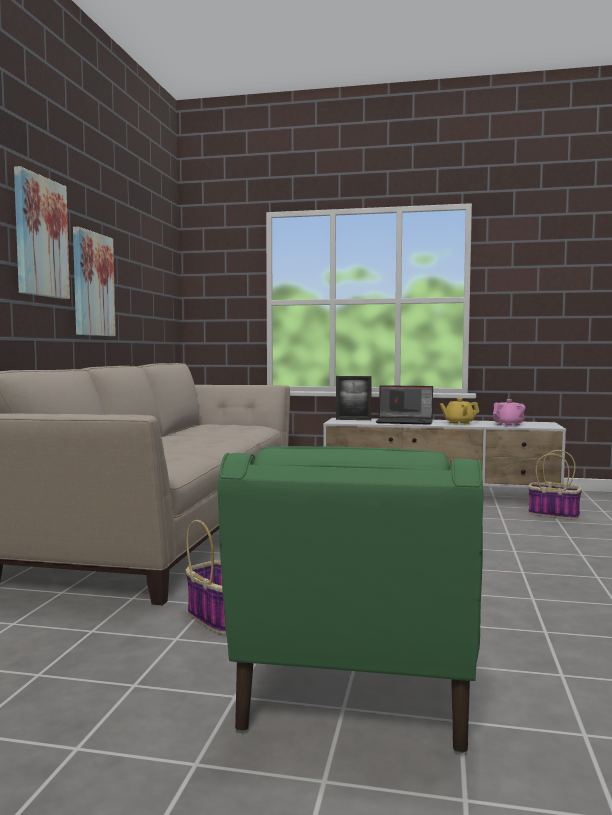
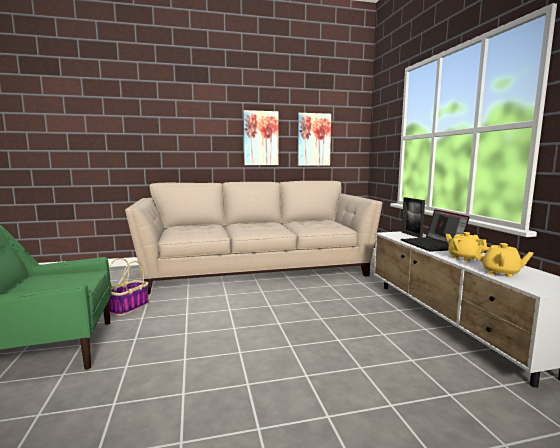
camera: 65 degrees right, 5 degrees up
(40, 237) = (215, 119): picture -> picture (313, 139)
(508, 425) = (500, 273): pink teapot -> yellow teapot
(552, 514) = (476, 389): basket -> none

